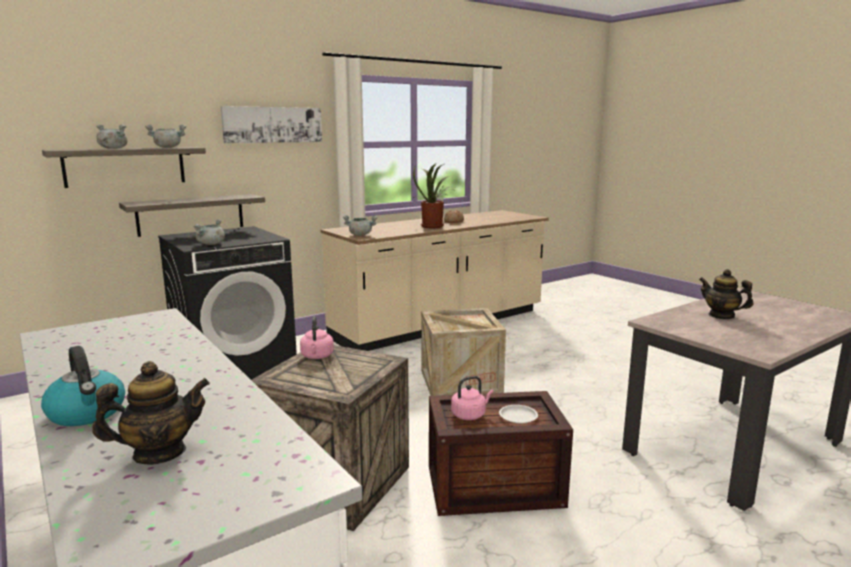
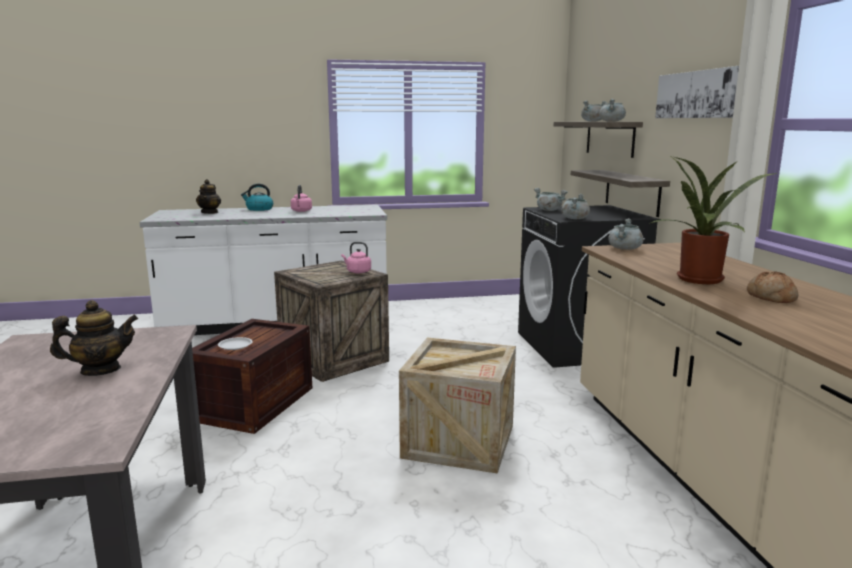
camera: 115 degrees right, 0 degrees up
(267, 237) = (575, 218): none -> grey cooking pot
(470, 415) = (264, 334): pink kettle -> pink kettle (301, 211)

